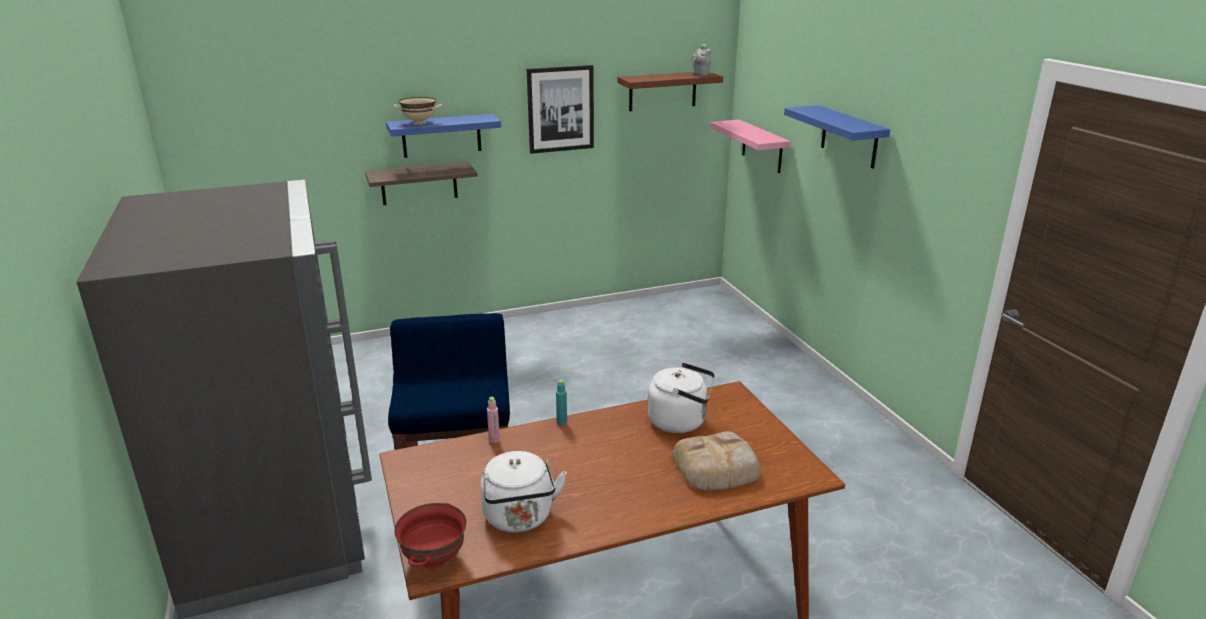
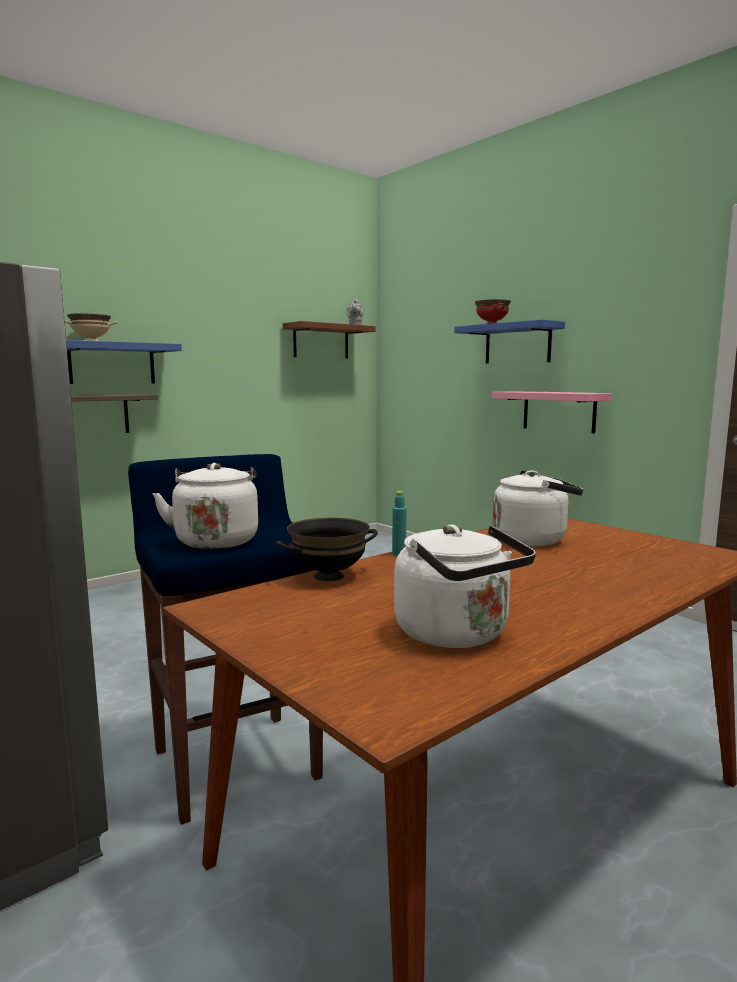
camera: 20 degrees left, 15 degrees down
(435, 560) = (379, 702): red bowl -> red bowl (492, 324)
(437, 392) = (216, 540): none -> white kettle
(494, 440) = (329, 576): pink bottle -> black bowl
(560, 109) = (232, 348): picture -> none
(717, 467) = (627, 562): bread -> none
(762, 146) = (415, 386): pink shelf -> pink shelf (559, 411)

